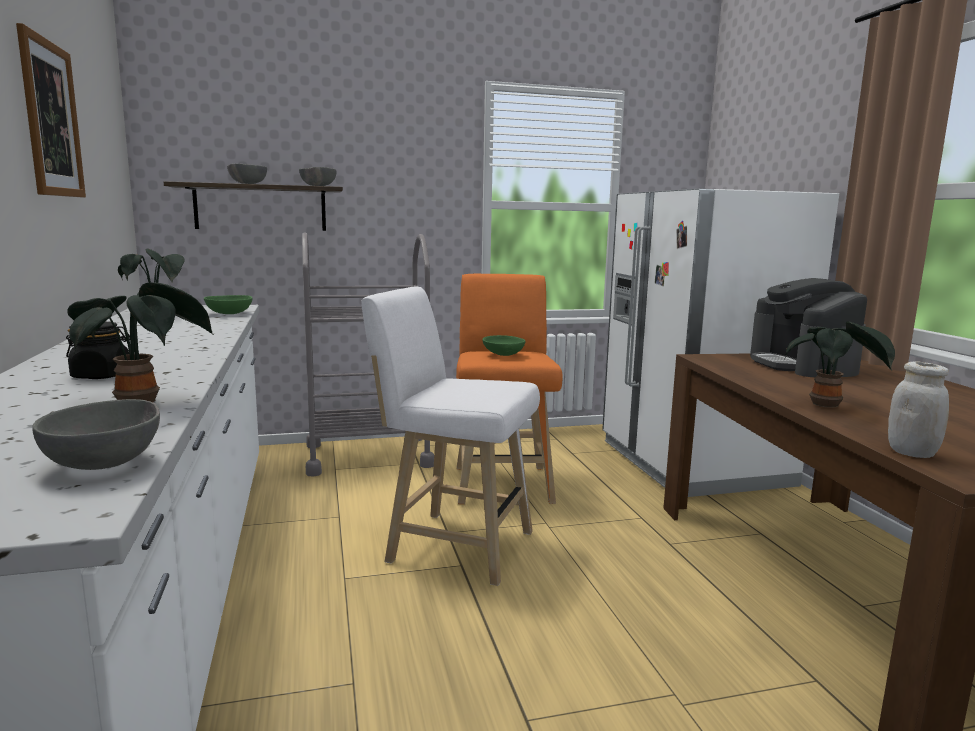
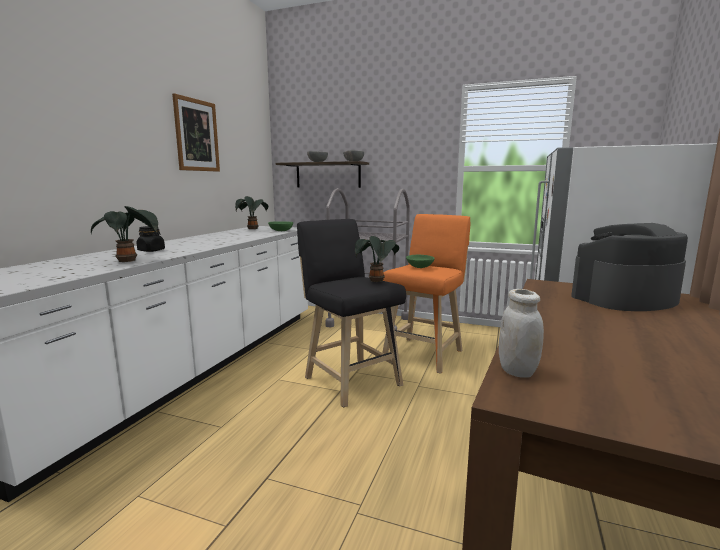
camera: 35 degrees right, 0 degrees up
(107, 464) = (51, 279): grey bowl -> none
(453, 545) = (350, 379): white stool -> black stool
(802, 365) = (623, 299): coffee machine -> coffee machine turned 45 degrees clockwise
(829, 406) = (549, 328): potted plant -> potted plant (377, 281)

